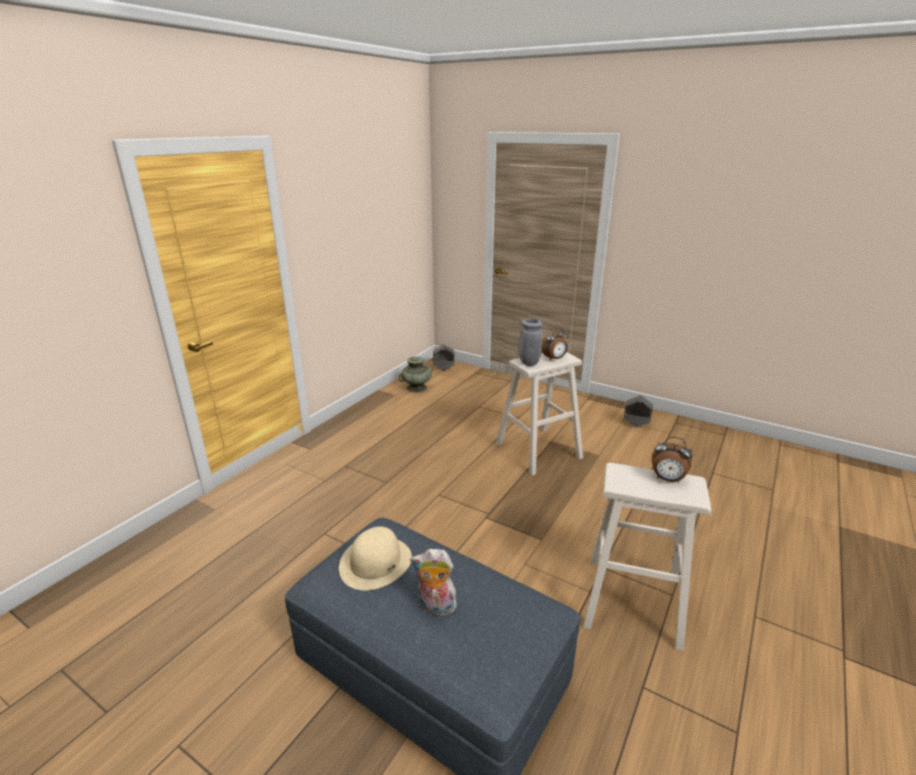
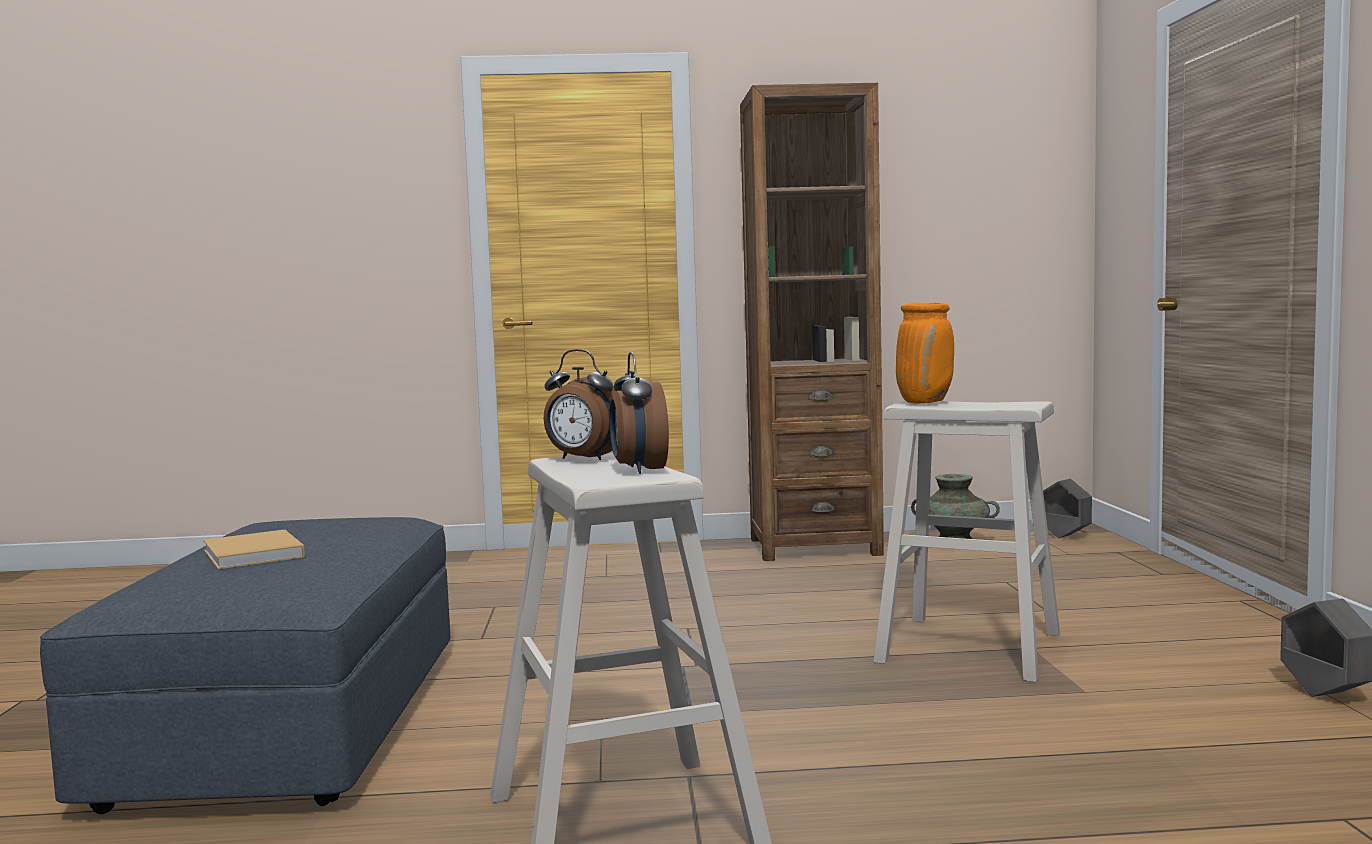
camera: 55 degrees right, 20 degrees down
(371, 414) = (814, 547): none -> brown bookcase
(375, 562) = (320, 524): beige hat -> none
(435, 607) = (254, 554): plush toy -> beige book
(528, 362) = (924, 402): grey vase -> orange vase
(554, 359) = (990, 405): alarm clock -> alarm clock (583, 459)

